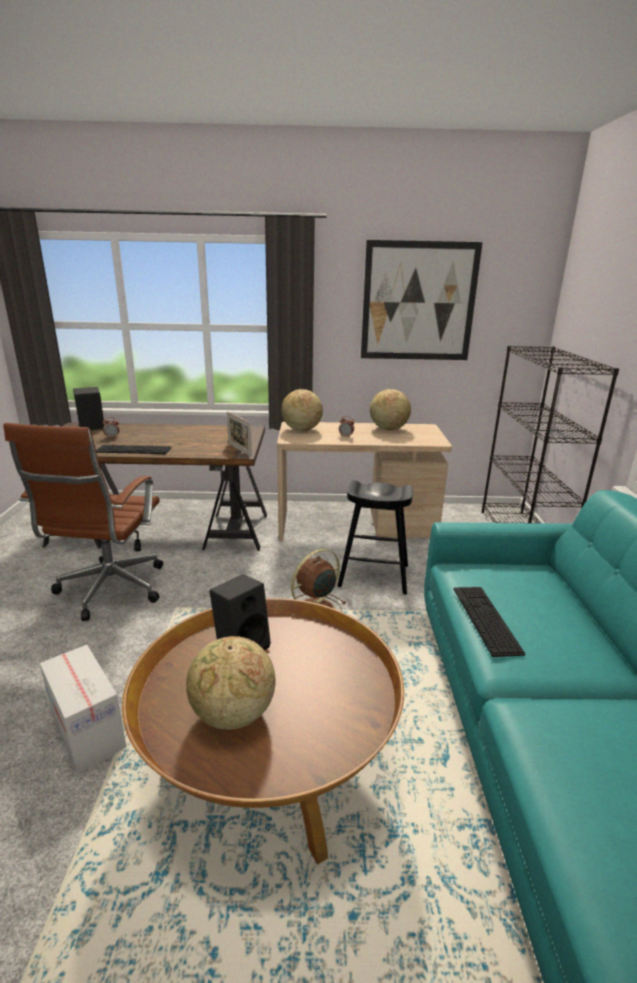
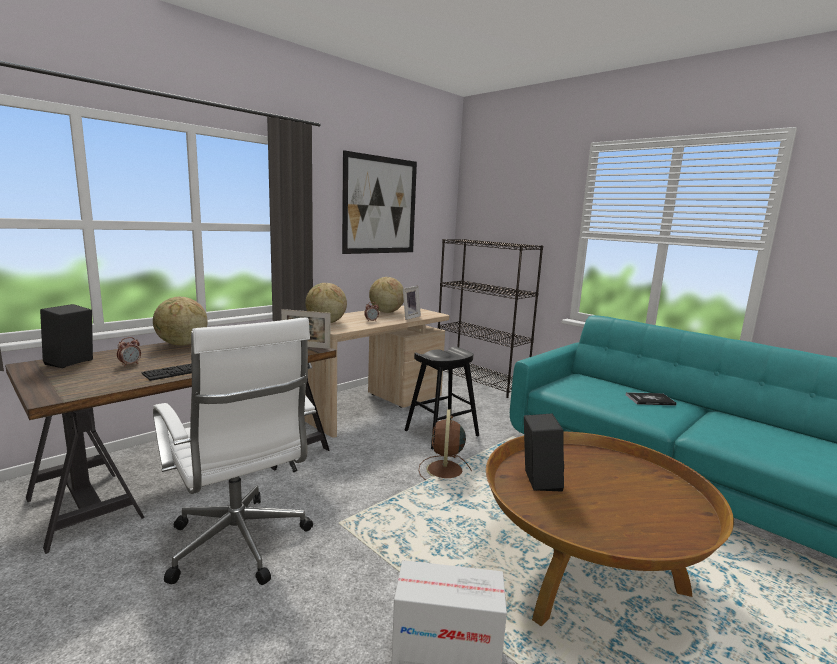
camera: 45 degrees left, 10 degrees down
(109, 591) = (240, 546): brown office chair -> white office chair
(232, 714) = (617, 515): globe -> globe (182, 344)
(396, 439) = (409, 317): none -> picture frame
(486, 619) = (613, 405): keyboard -> none
(562, 638) = (650, 400): none -> book

